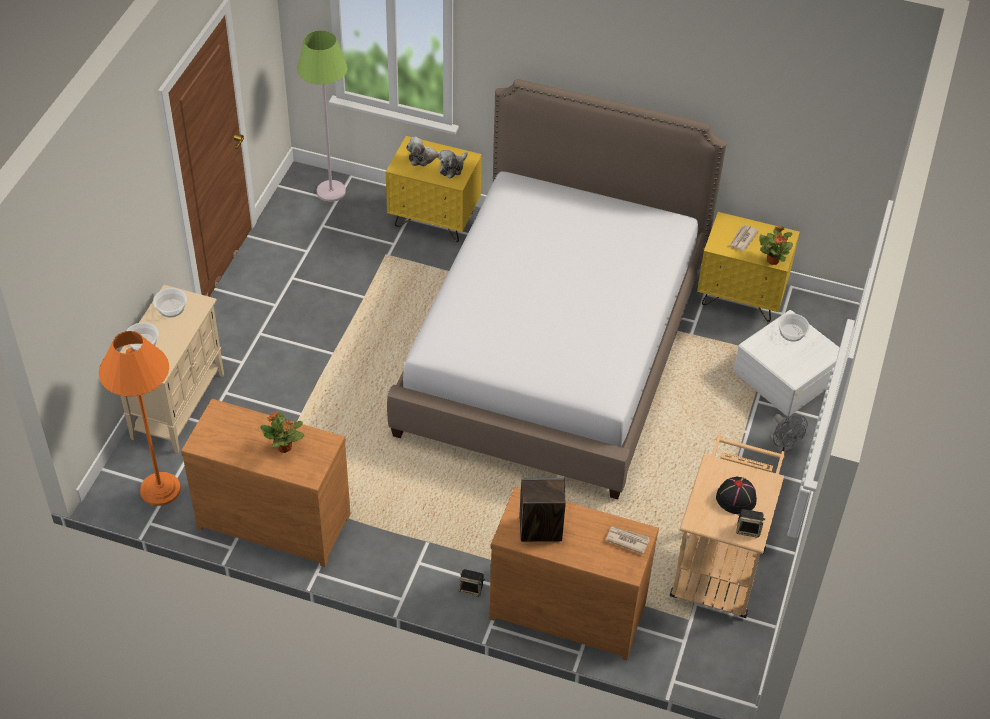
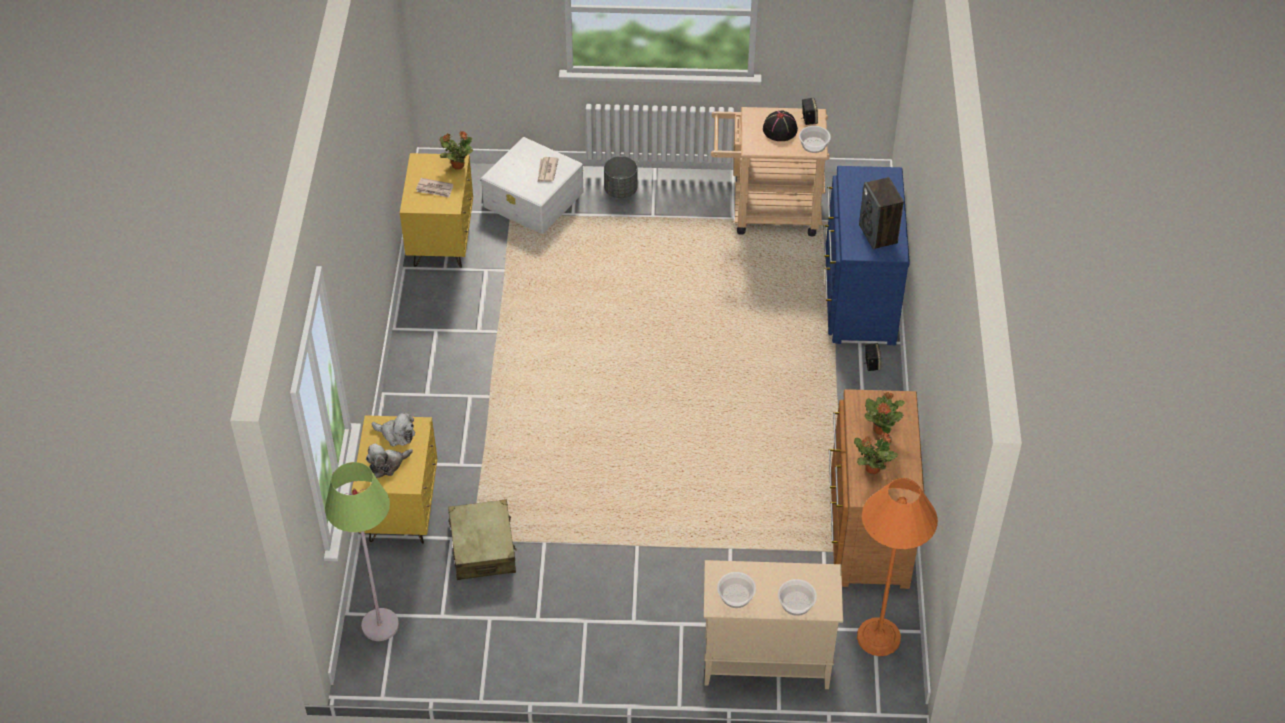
camera: 105 degrees left, 0 degrees up
(243, 426) = (872, 468): none -> potted plant
(376, 260) = (483, 548): none -> beige suitcase
(423, 158) = (387, 464): plush toy -> plush toy turned 90 degrees clockwise
(554, 349) = (562, 367): bed -> none
(567, 607) = (857, 297): brown dresser -> blue dresser
(627, 540) = (860, 181): newspaper -> newspaper (547, 171)
(783, 447) = (620, 190): grey fan -> grey planter
(791, 332) = (511, 172): bowl -> bowl (813, 145)

